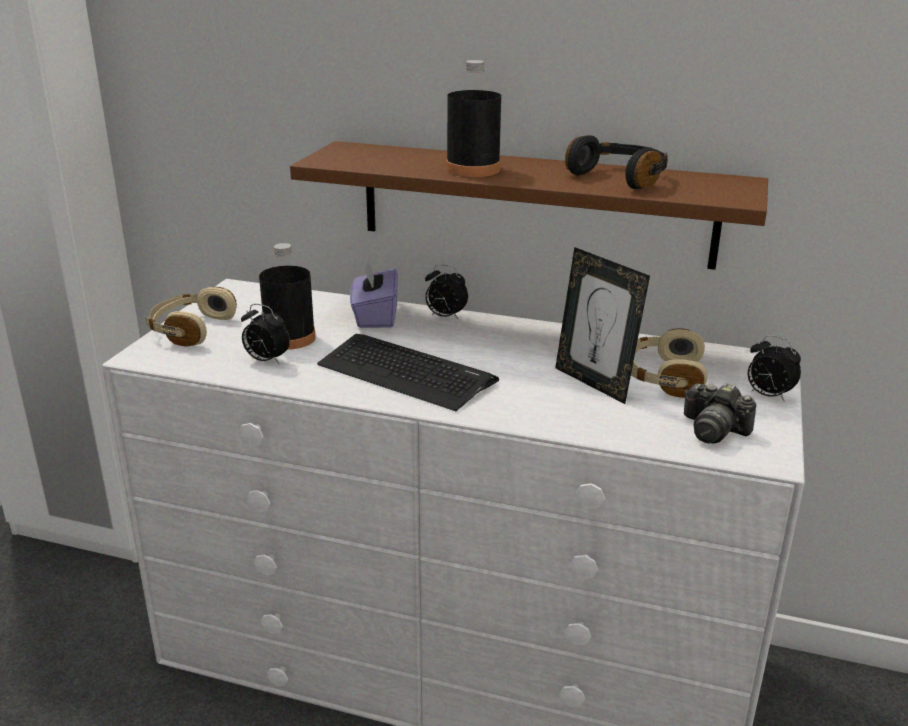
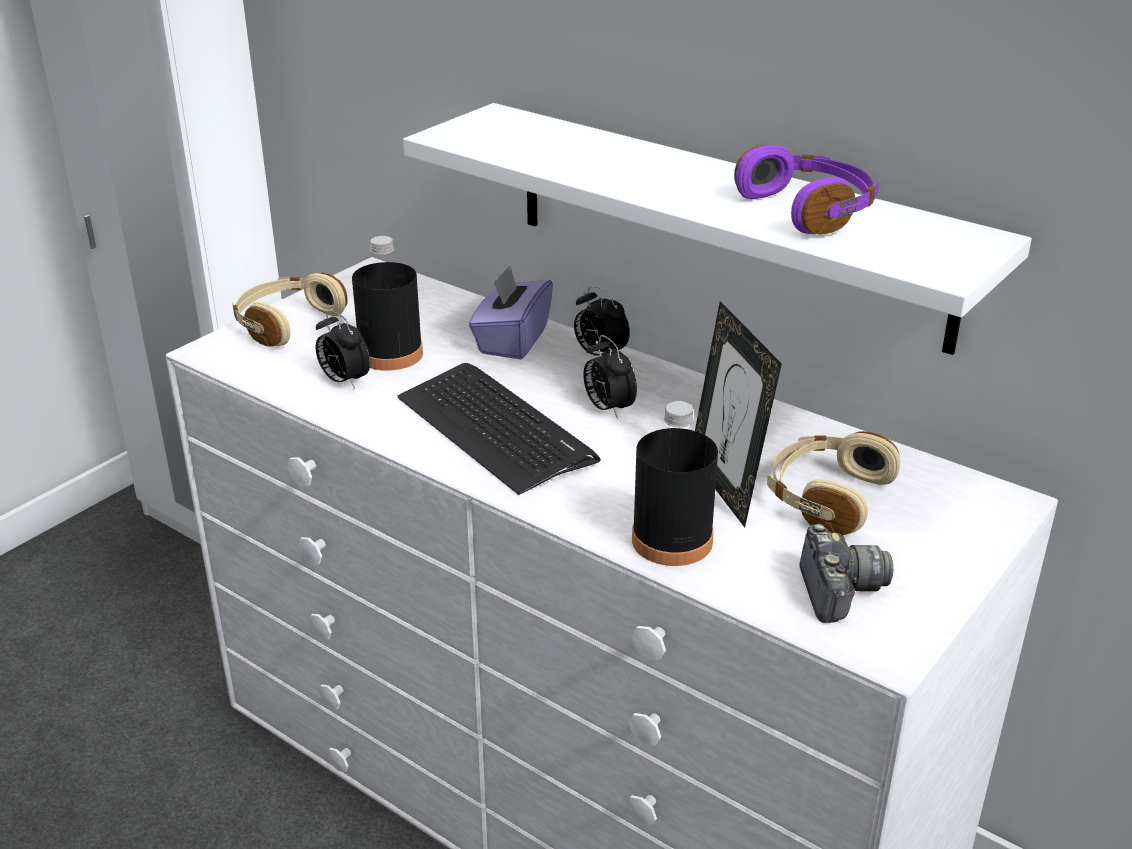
camera: 20 degrees right, 5 degrees up
(473, 169) = (622, 171): black bottle -> black bottle (672, 540)
(535, 204) = (725, 223): brown shelf -> white shelf
(620, 177) = (809, 210): black headphones -> purple headphones
(713, 430) = (838, 591): camera -> camera turned 150 degrees counterclockwise
(767, 395) = (957, 554): alarm clock -> alarm clock (608, 408)

